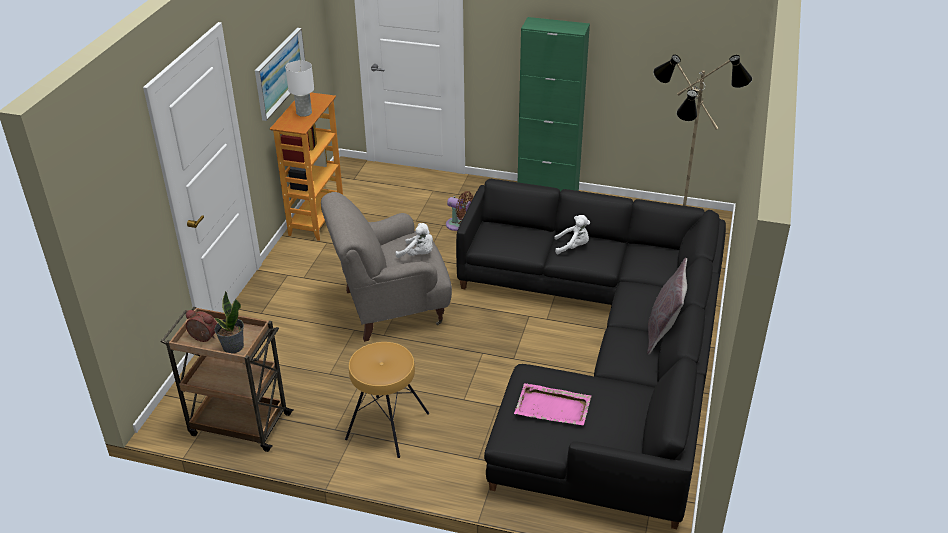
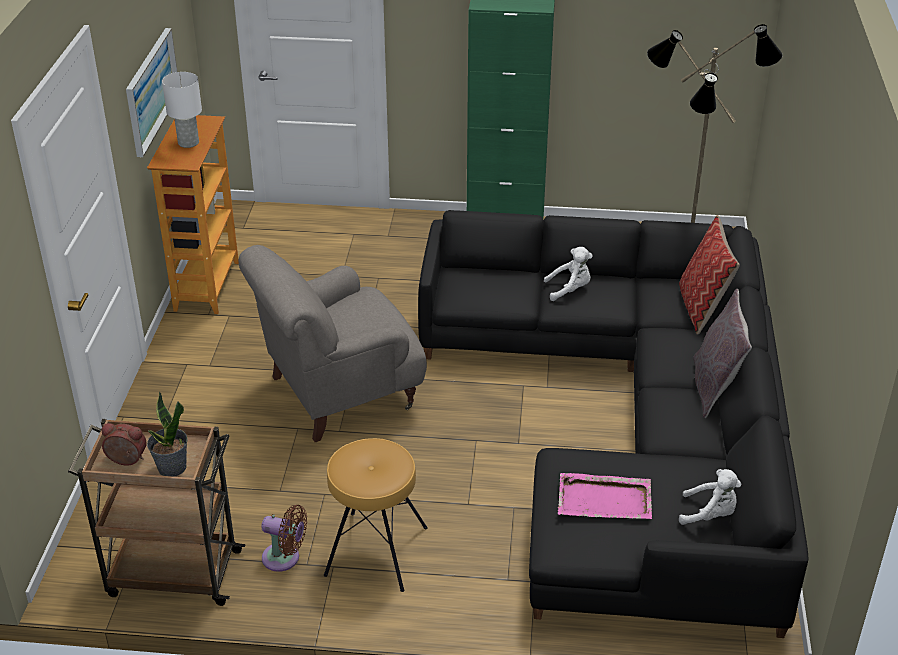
camera: 10 degrees left, 0 degrees up
(418, 254) = (375, 319): white plush toy -> white plush toy (710, 514)
(458, 225) = (400, 276): brown fan -> brown fan (284, 558)
(671, 271) = (702, 308): none -> pillow

